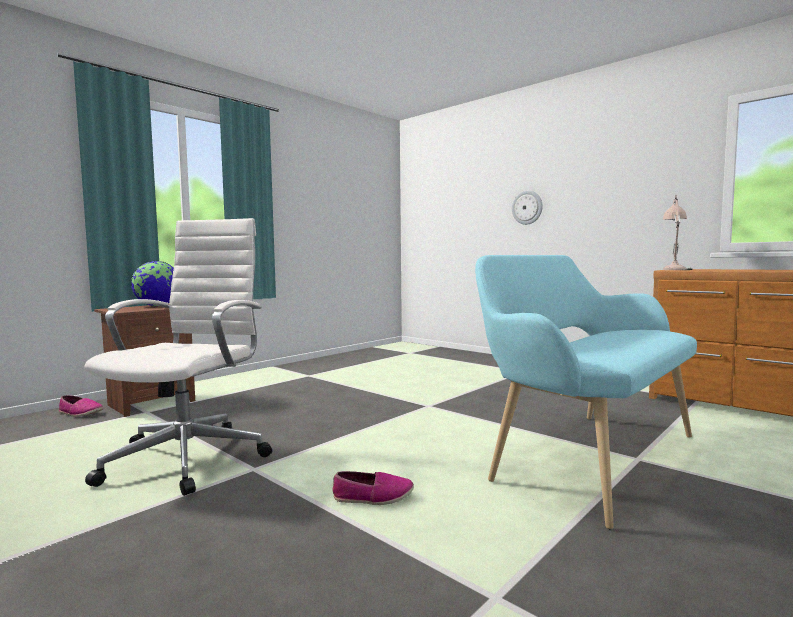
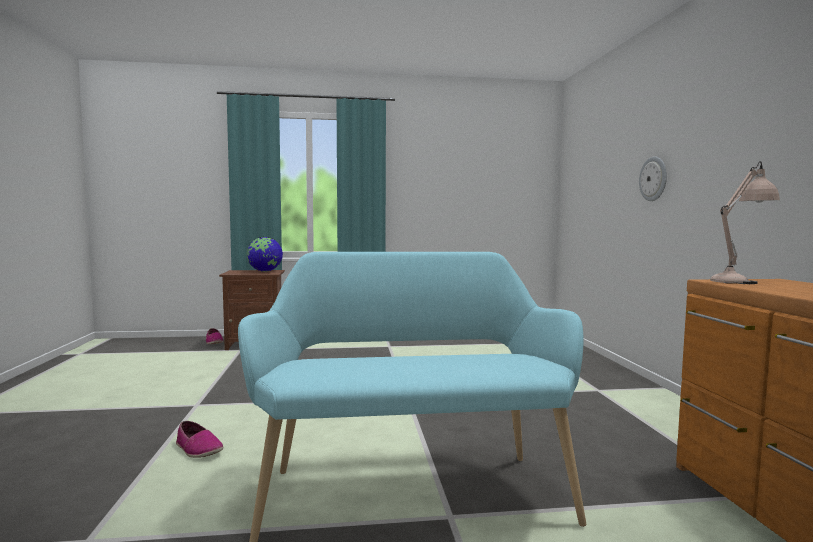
camera: 40 degrees right, 0 degrees up
(190, 457) = (190, 386): white office chair -> none

